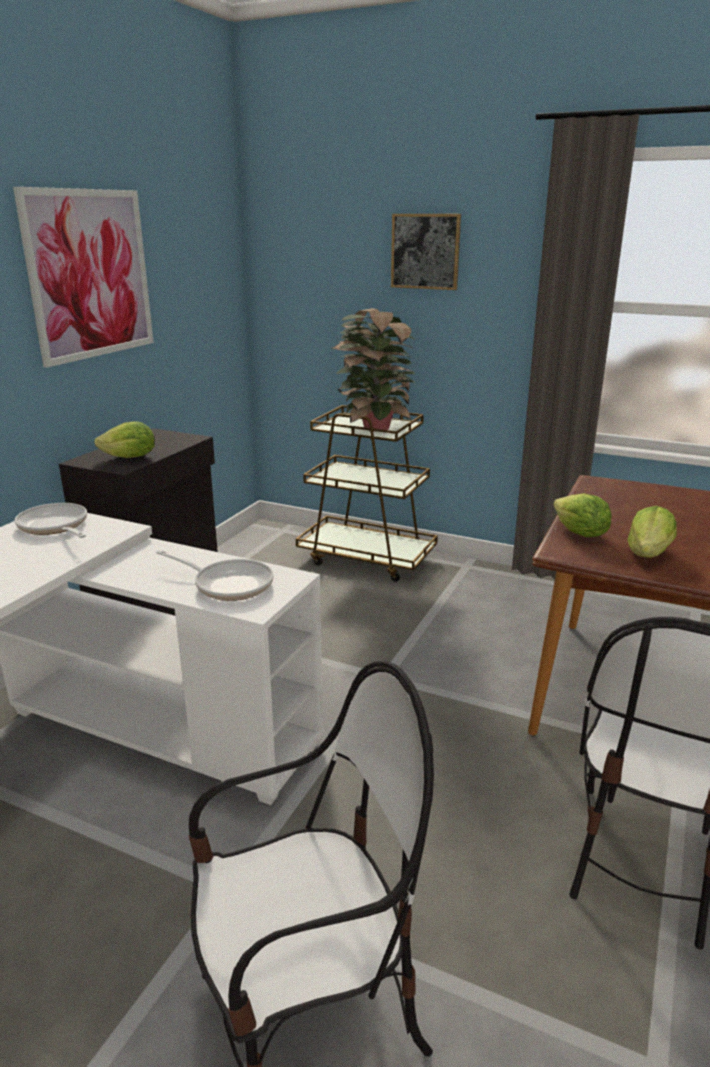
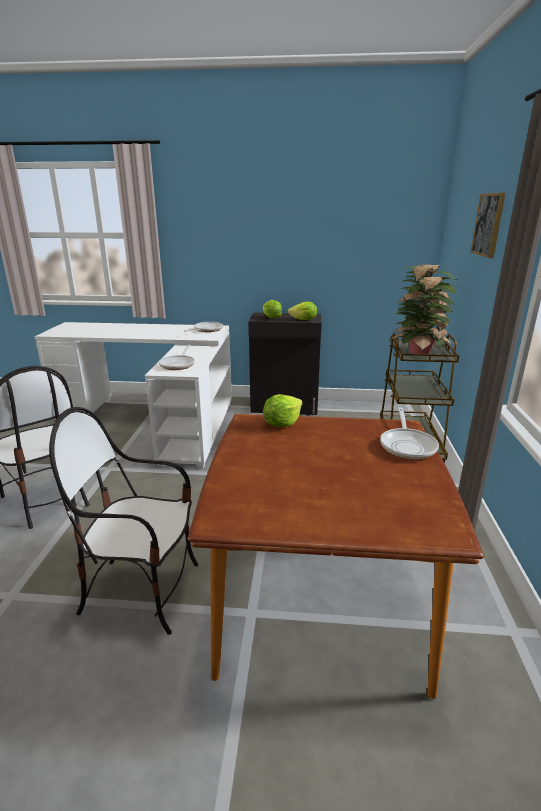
camera: 70 degrees right, 0 degrees up
(90, 274) = (295, 226): picture -> none
(646, 490) = (407, 445): none -> frying pan
(648, 553) = (263, 446): lettuce -> lettuce (304, 320)

